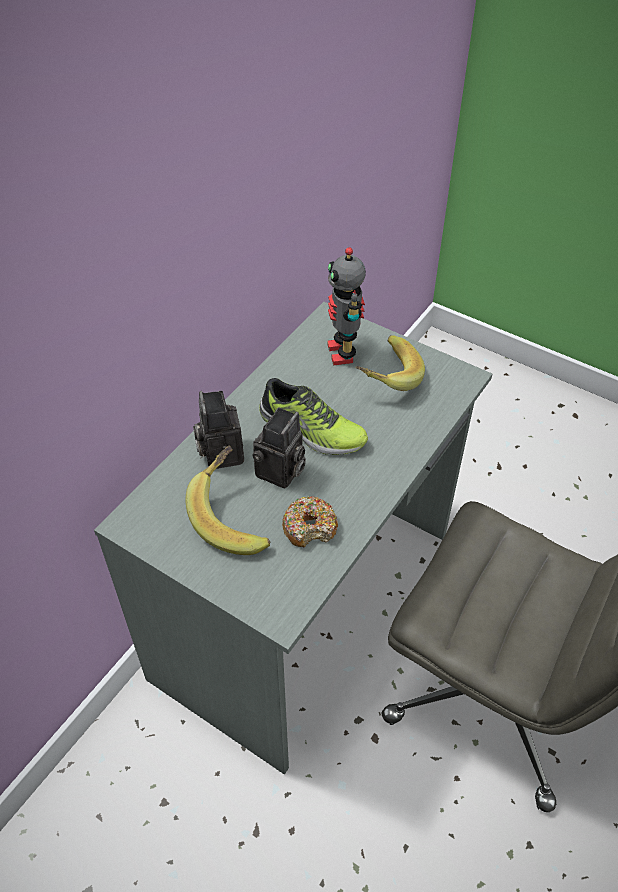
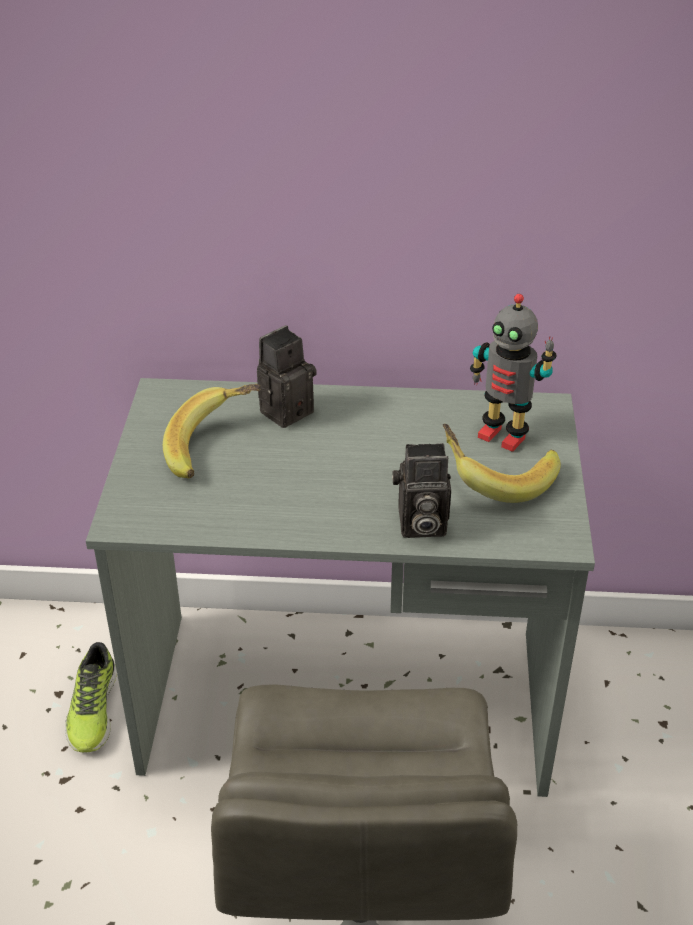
camera: 60 degrees right, 10 degrees down
(280, 473) = (292, 456): camera -> camera (419, 525)
(310, 527) = (238, 501): donut -> none
(311, 430) = (367, 455): shoe -> shoe (92, 710)
(343, 353) = (503, 435): toy robot -> toy robot turned 105 degrees counterclockwise

